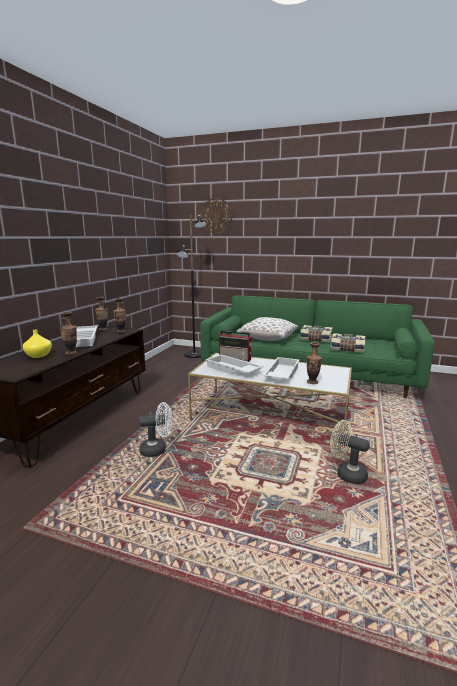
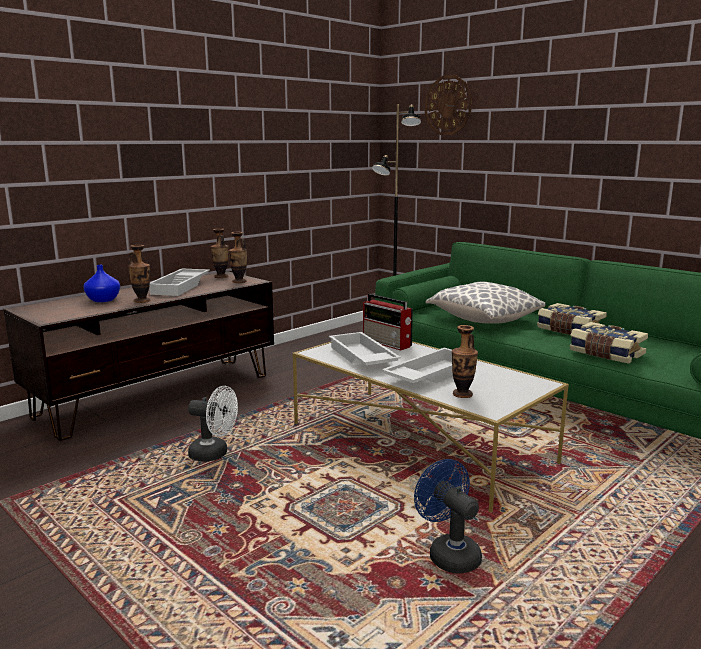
camera: 25 degrees right, 0 degrees up
(38, 356) = (102, 300): yellow vase -> blue vase
(346, 474) = (448, 554): beige fan -> blue fan

